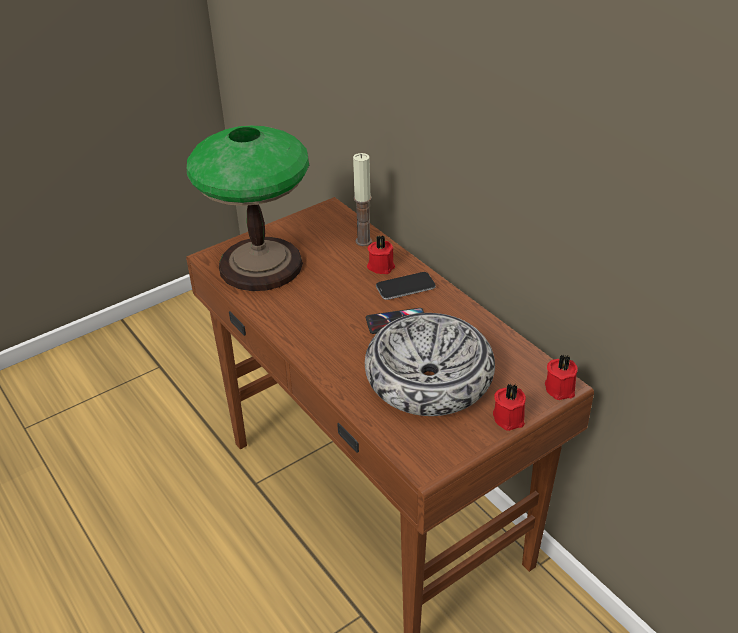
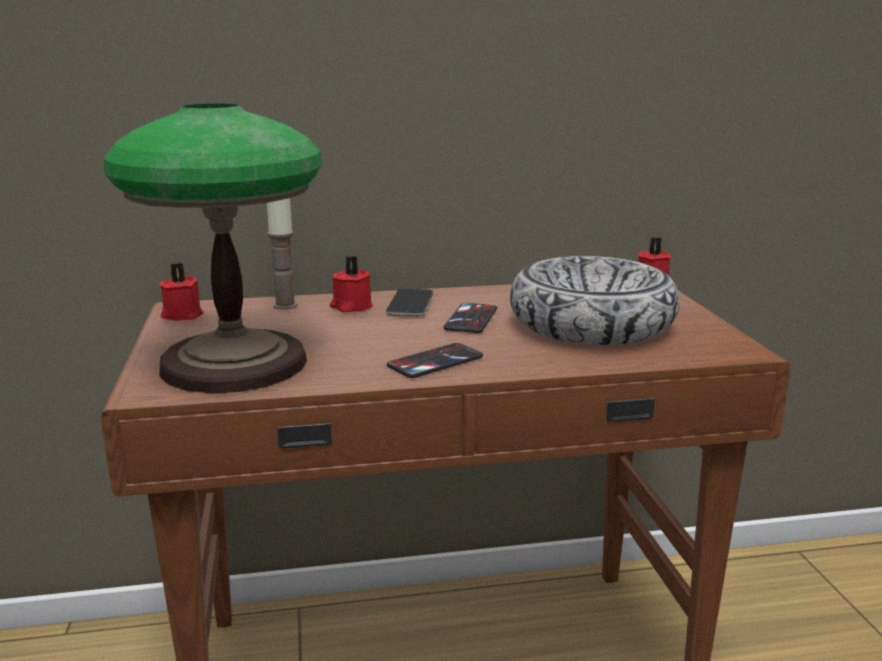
camera: 65 degrees left, 20 degrees down
(309, 332) = (435, 361): none -> phone
(509, 417) = (682, 307): red candle -> red candle (182, 315)

